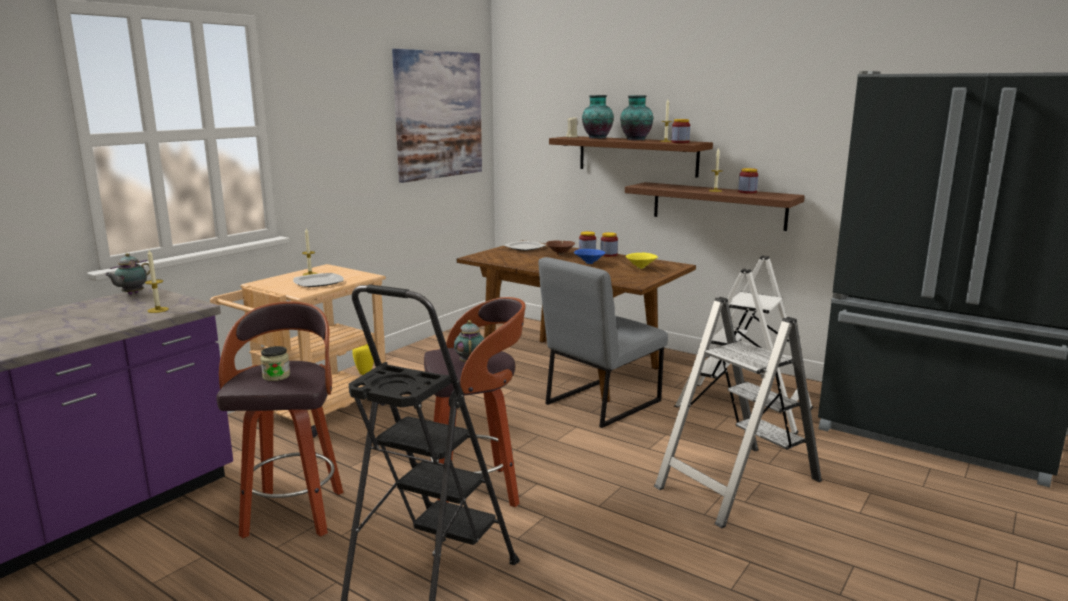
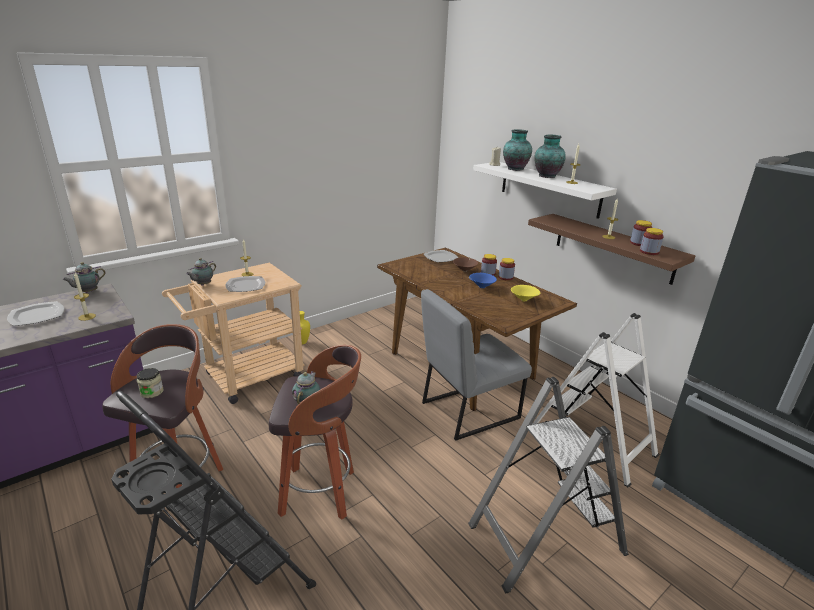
camera: 15 degrees right, 10 degrees up
(86, 315) = (36, 315): none -> plate
(263, 286) = (203, 285): none -> teapot
(439, 115) = (386, 135): picture -> none
(637, 156) = (549, 189): brown shelf -> white shelf
(680, 142) = (583, 186): jar -> jar (649, 252)

